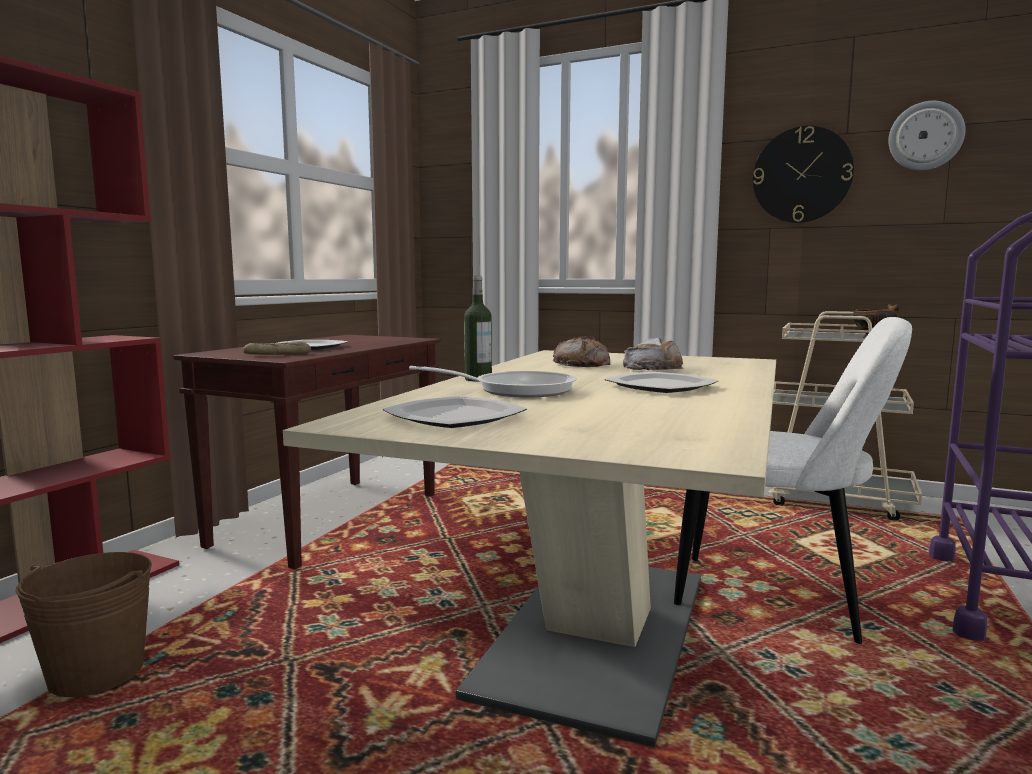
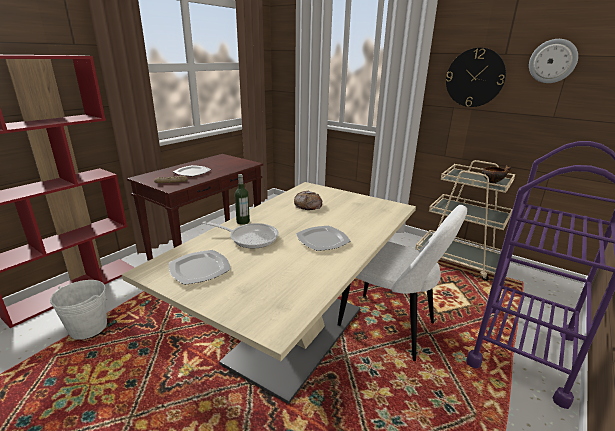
camera: 10 degrees right, 15 degrees up
(96, 673) = (88, 328): brown bucket -> white bucket
(652, 368) = (339, 213): bread -> none

